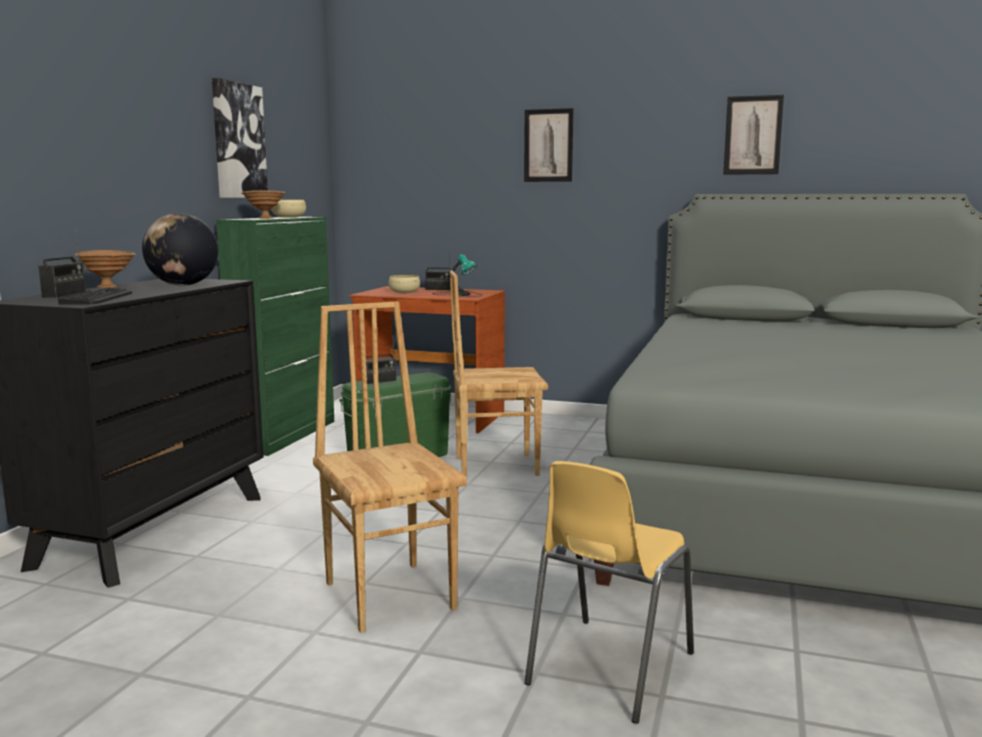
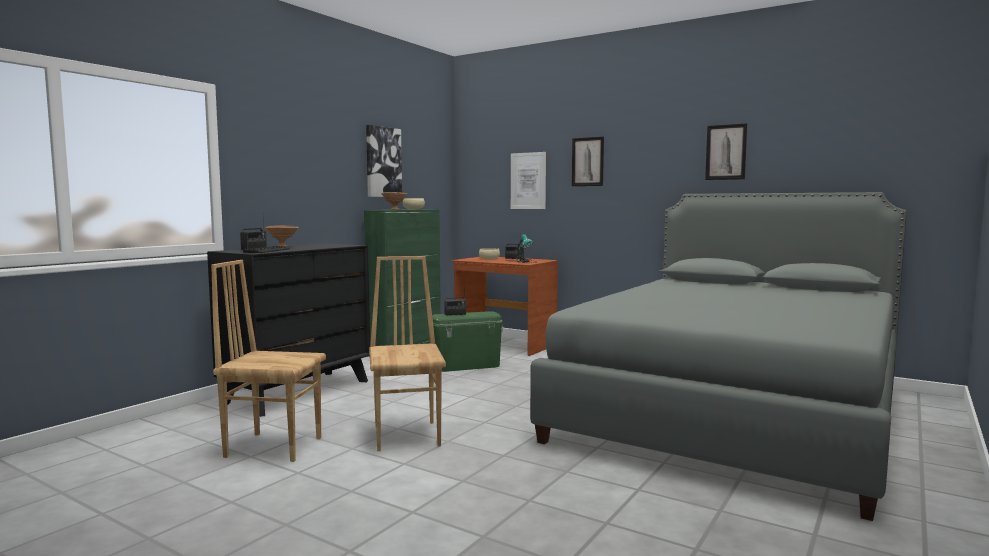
camera: 15 degrees right, 5 degrees down
(183, 285) = (324, 246): globe -> none
(454, 173) = (528, 181): none -> picture
(495, 465) = (525, 375): brown chair -> brown chair (274, 446)
(607, 668) = (507, 484): yellow chair -> none

